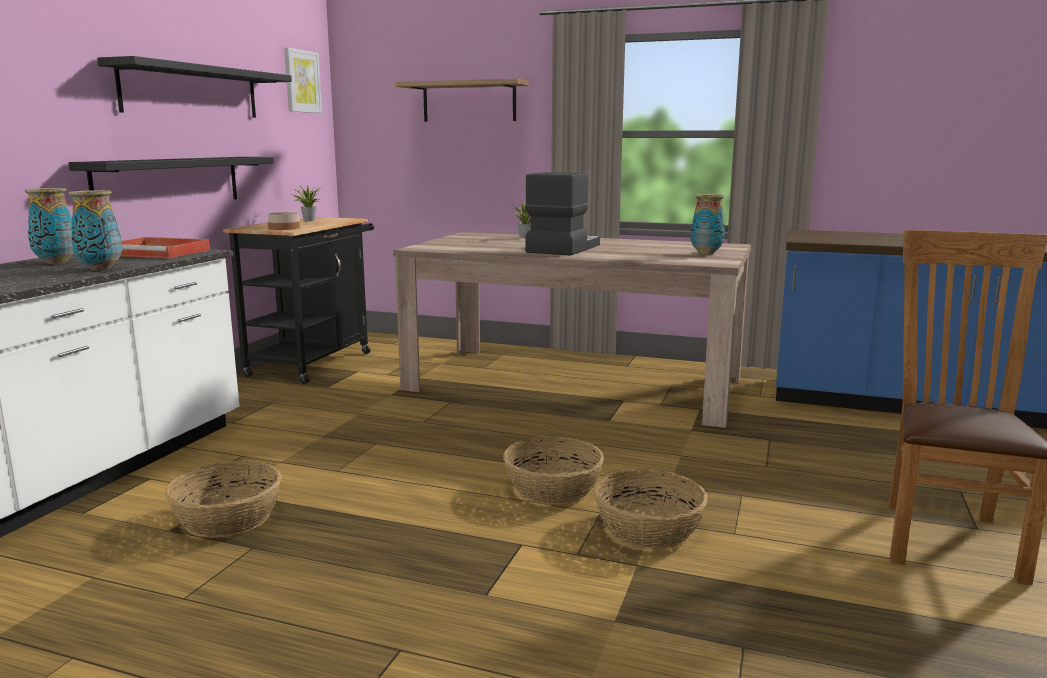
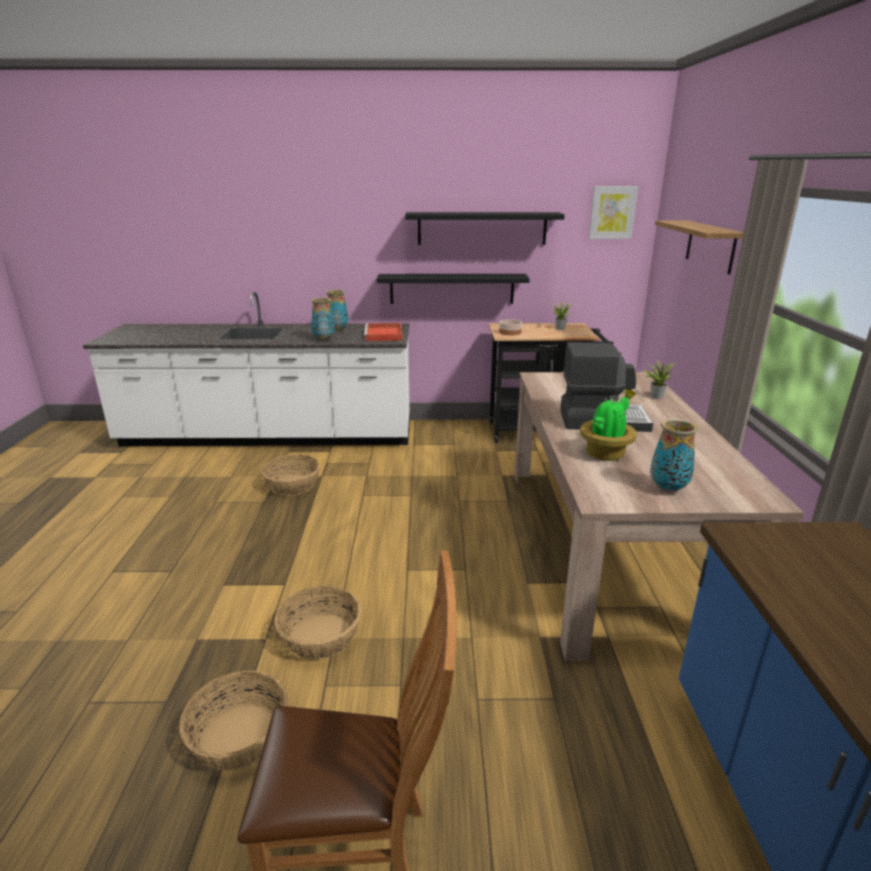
camera: 70 degrees right, 10 degrees up
(553, 489) = (370, 580): basket -> basket (239, 736)
(632, 254) = (606, 453): none -> potted plant

